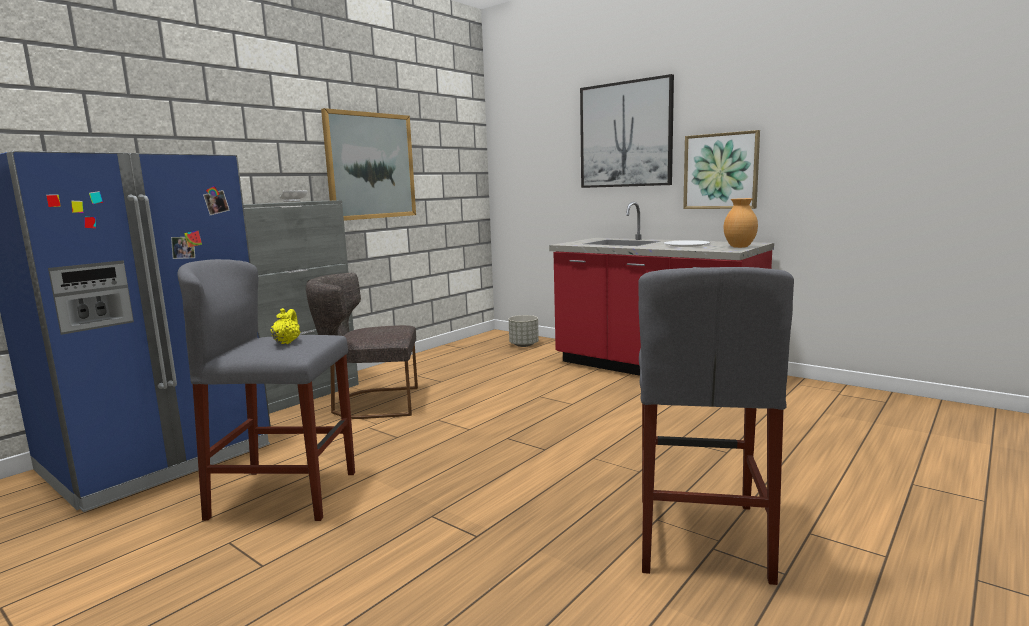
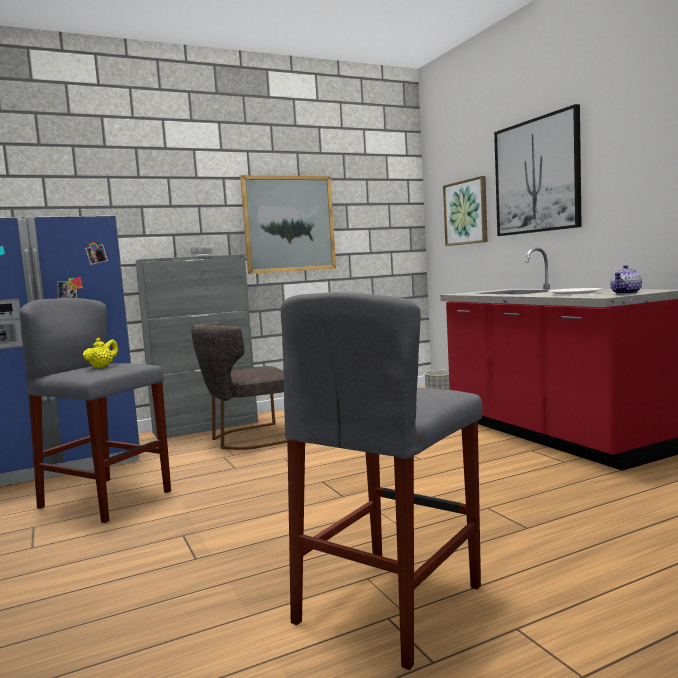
camera: 25 degrees right, 5 degrees down
(371, 404) = (248, 438): grey chair -> grey chair turned 45 degrees counterclockwise
(721, 171) = (630, 207): picture -> picture (466, 212)
(740, 247) = (626, 293): brown vase -> teapot

